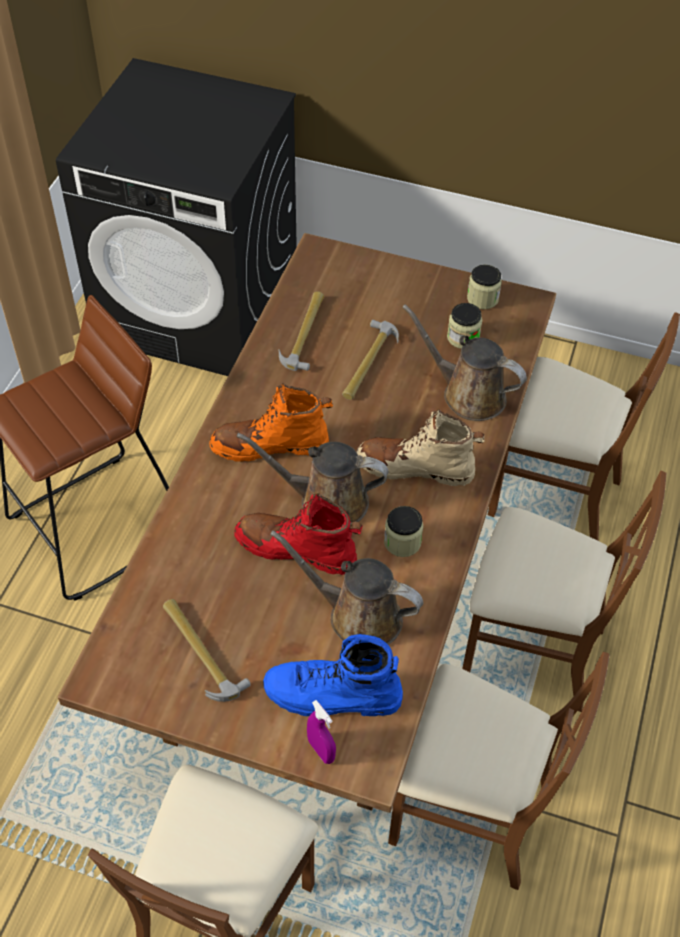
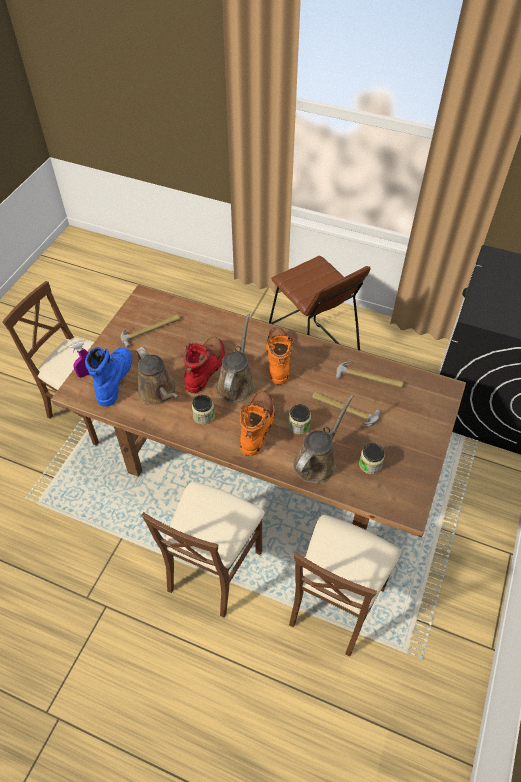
camera: 95 degrees right, 0 degrees up
(358, 616) = (158, 392): brown watering can -> brown watering can turned 120 degrees clockwise
(415, 468) = (257, 427): beige boot -> orange boot
(469, 812) = (117, 519): brown chair -> none
(482, 298) = (410, 481): jar -> jar (299, 425)

